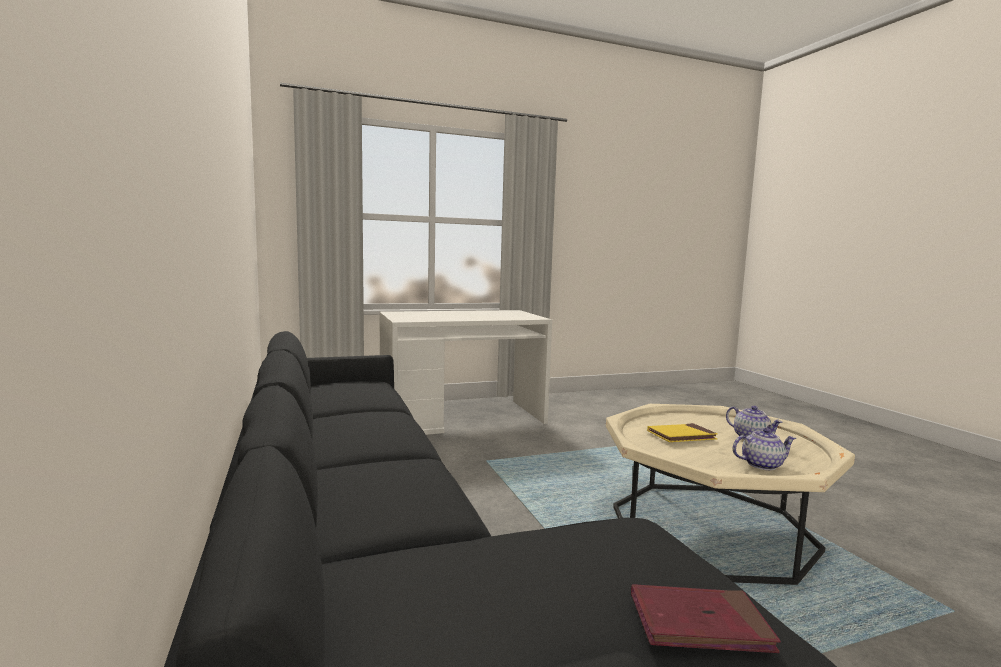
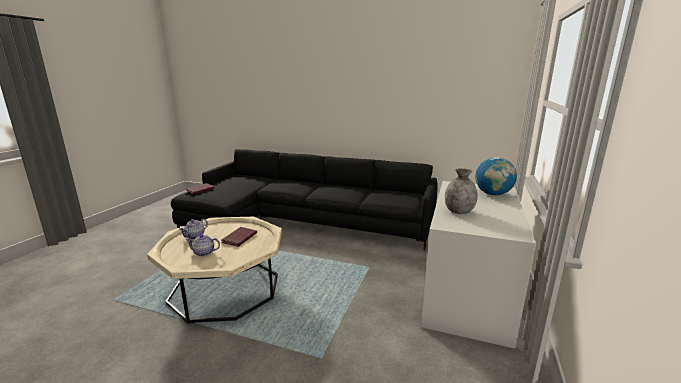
camera: 130 degrees right, 10 degrees up
(420, 313) = (493, 194): none -> globe
(495, 317) = (458, 211): none -> grey vase
(681, 436) = (239, 238): yellow book -> red book

